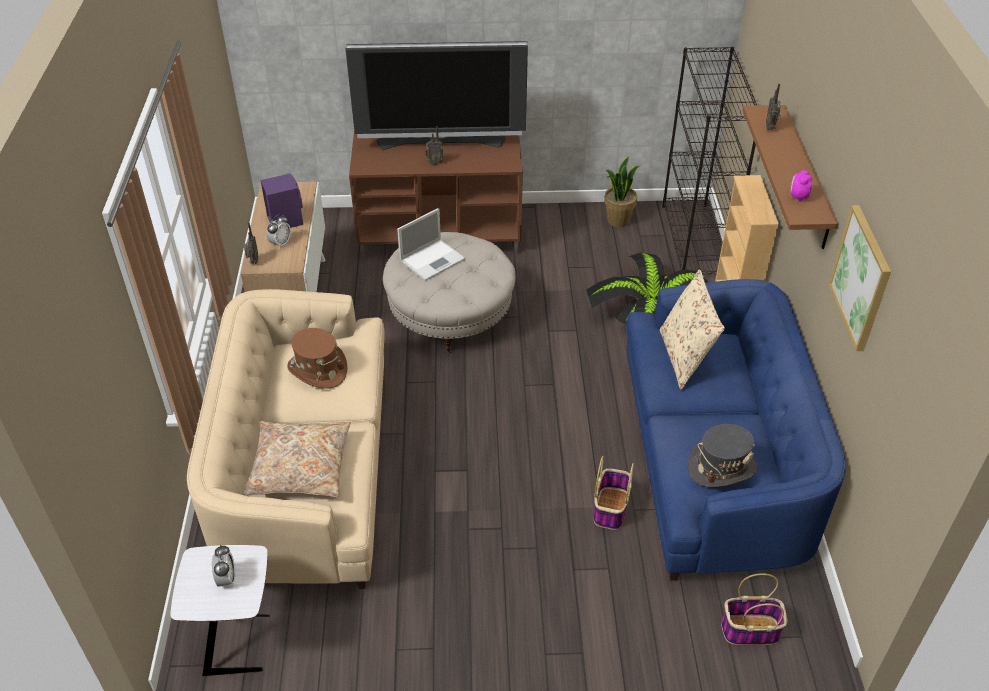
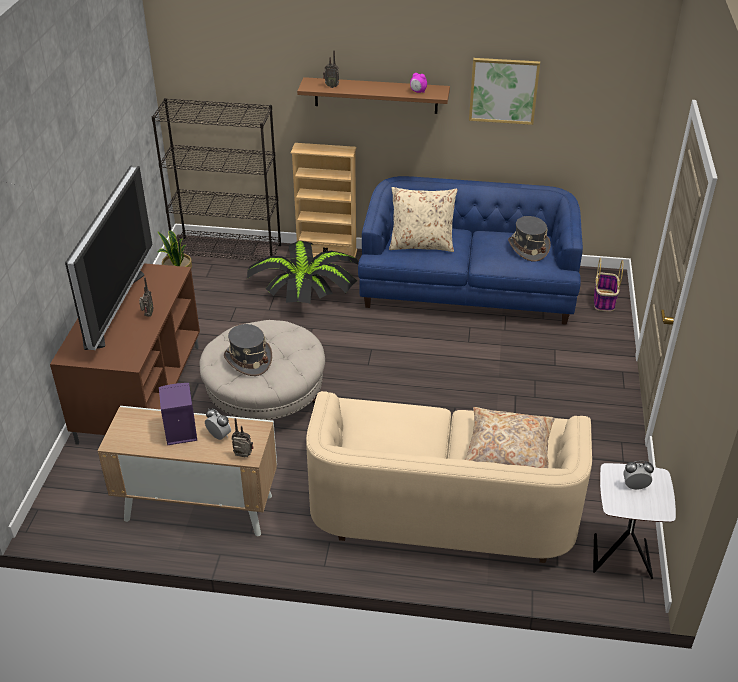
camera: 80 degrees left, 5 degrees down
(317, 369) = (392, 433): brown hat -> none
(433, 259) = (248, 360): laptop -> grey hat
(610, 508) = (502, 340): basket -> none

